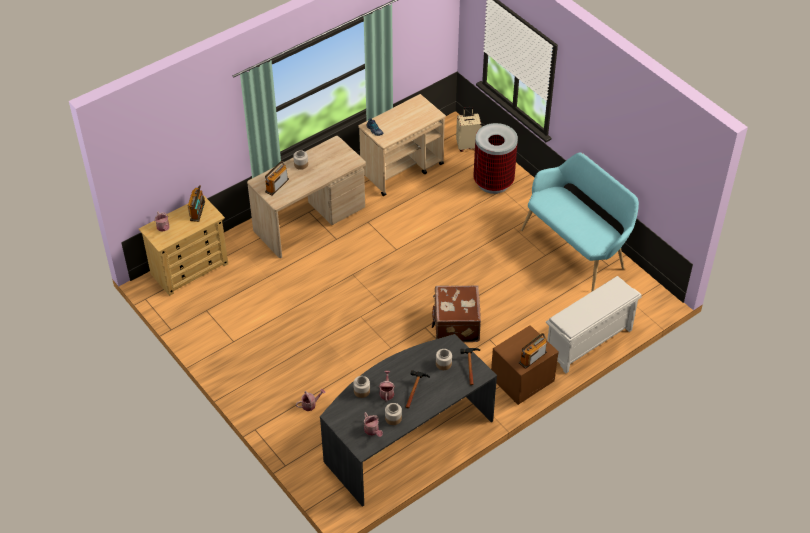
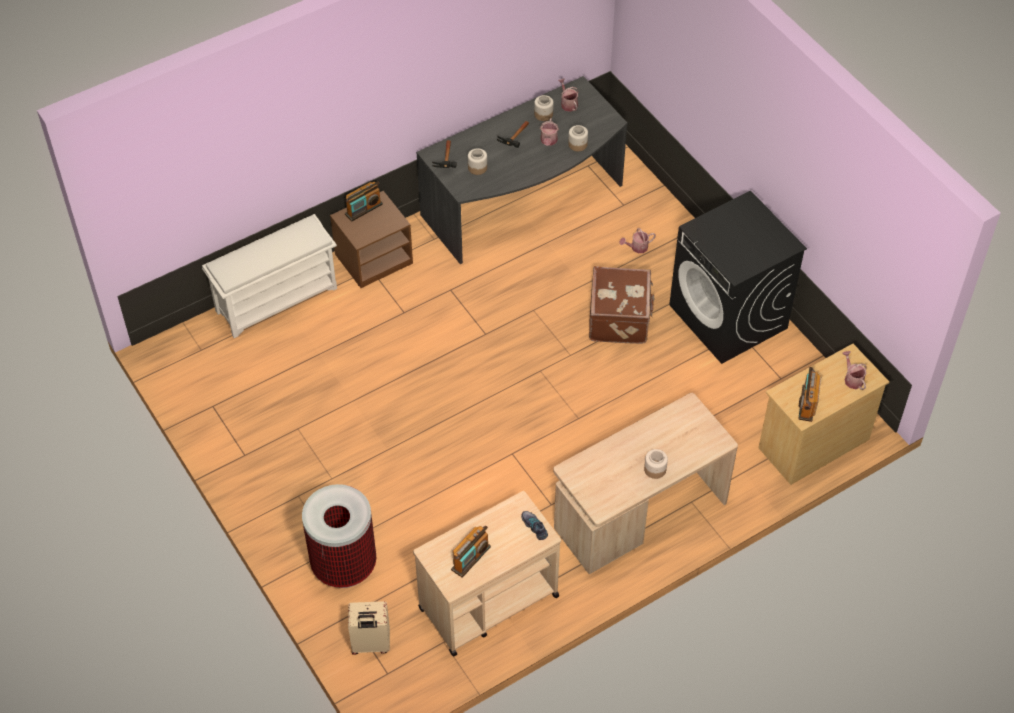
camera: 175 degrees left, 5 degrees up
(240, 352) = (729, 317): none -> black washing machine
(277, 185) = (691, 433): radio -> radio (471, 558)
(455, 325) = (444, 334): brown suitcase -> brown suitcase (620, 319)
(577, 248) = (249, 436): turquoise bench -> none

